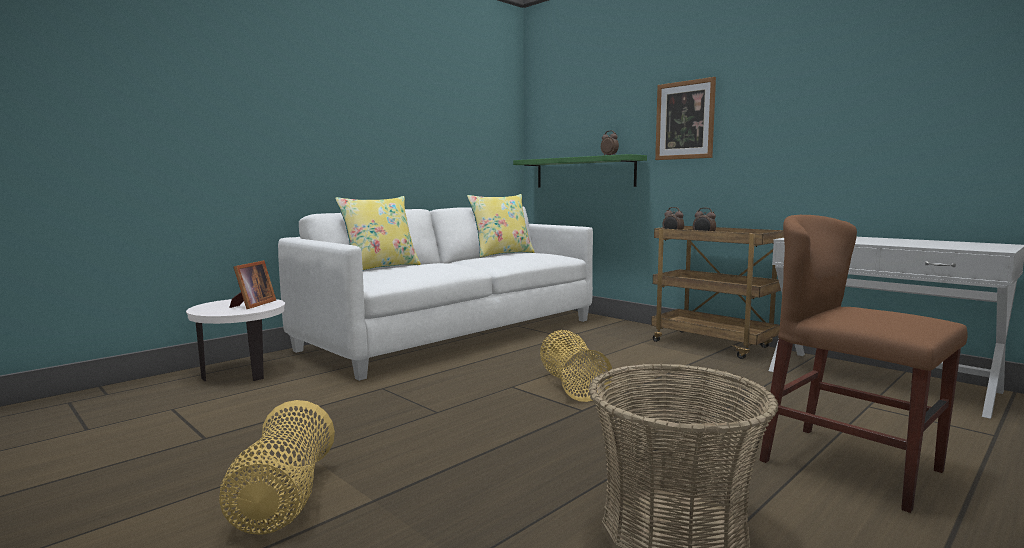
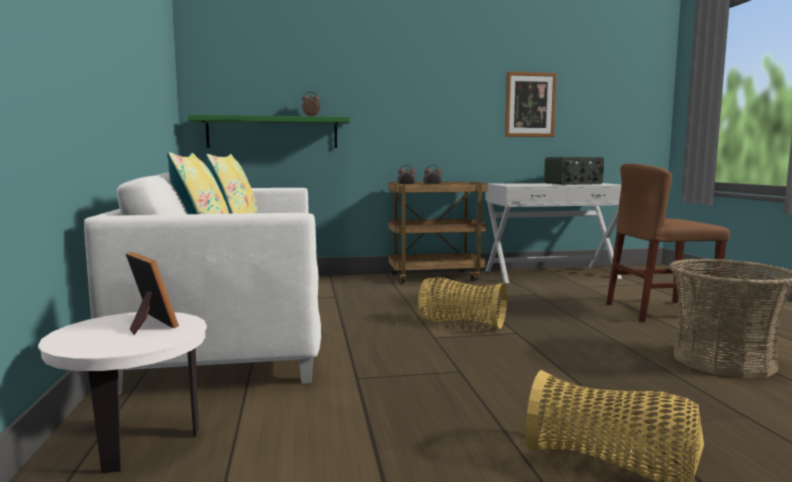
camera: 55 degrees left, 0 degrees up
(685, 120) = (384, 90): picture -> picture (530, 105)
(933, 243) = (573, 183): none -> radio

